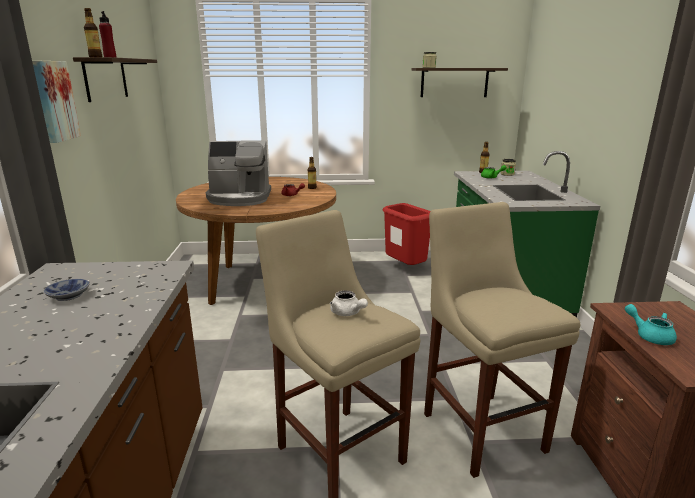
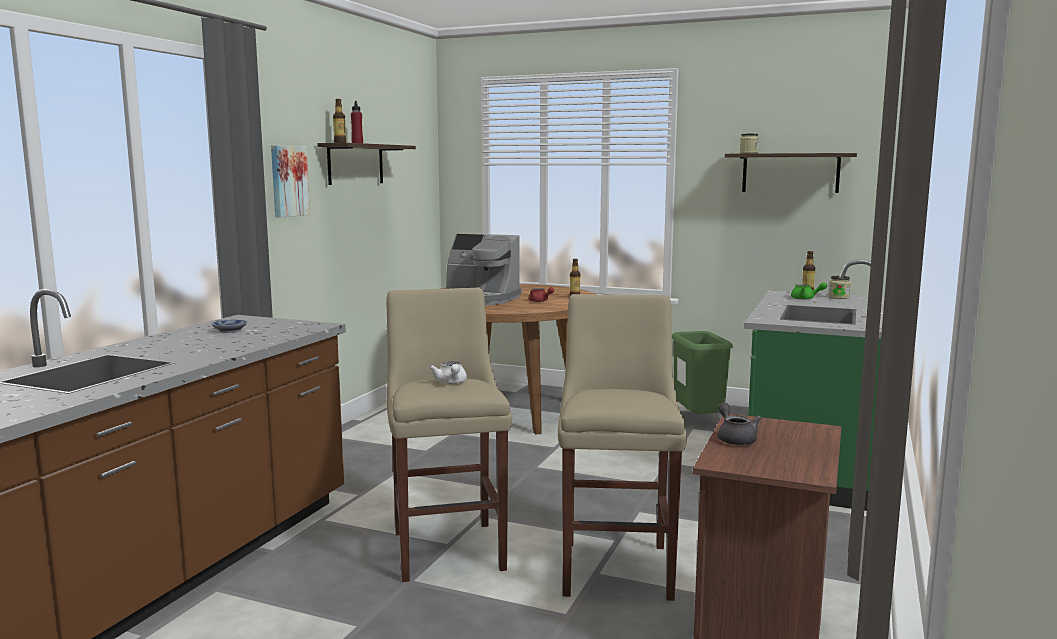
camera: 25 degrees right, 10 degrees down
(406, 269) = (699, 422): red trash can -> green trash can
(650, 336) = (735, 439): turquoise teapot -> grey teapot

